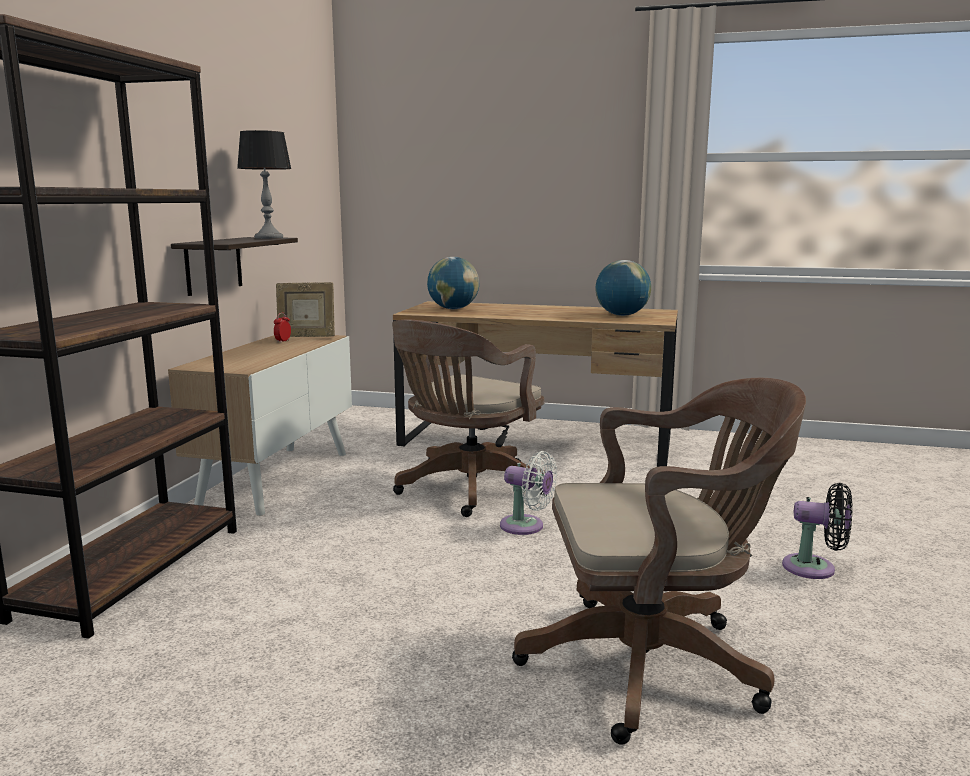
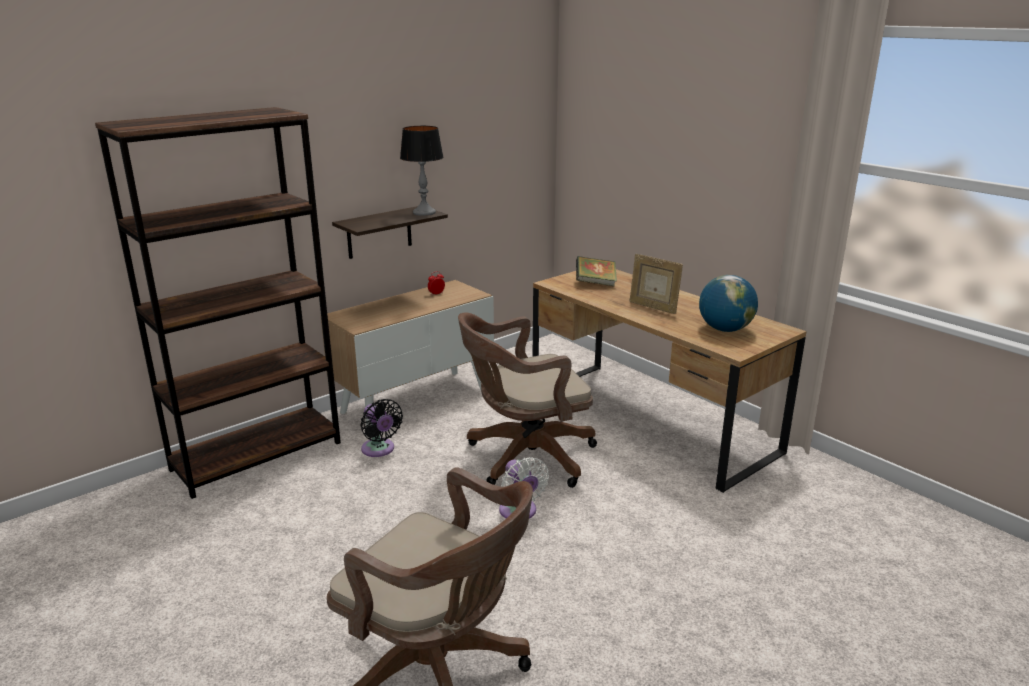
camera: 35 degrees right, 10 degrees up
(306, 337) = (461, 291): picture frame -> picture frame (653, 307)
(453, 309) = (595, 283): globe -> book
(814, 568) = (690, 656): black fan -> black fan (379, 450)

